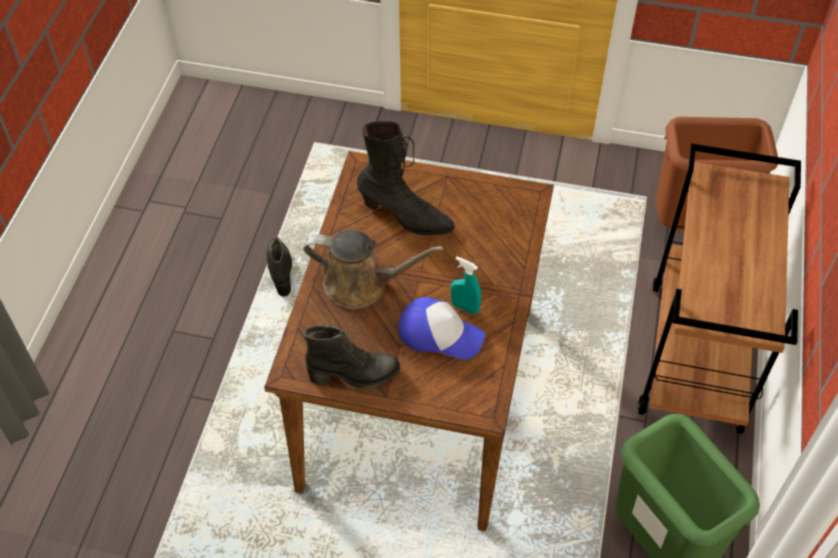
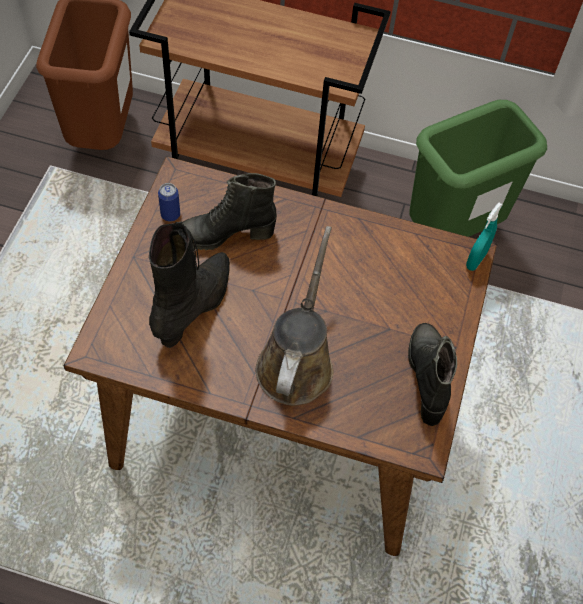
camera: 90 degrees left, 5 degrees up
(281, 271) = (74, 568): black boot -> black boot (225, 235)
(440, 334) = (373, 287): cap -> none
(465, 307) = (337, 260): turquoise spray bottle -> turquoise spray bottle (476, 260)
(492, 193) = (170, 215): none -> can

